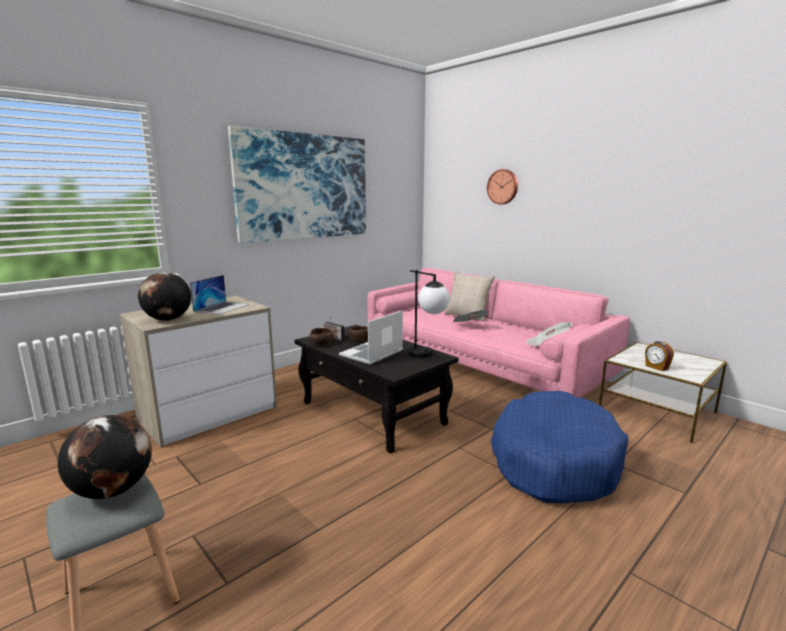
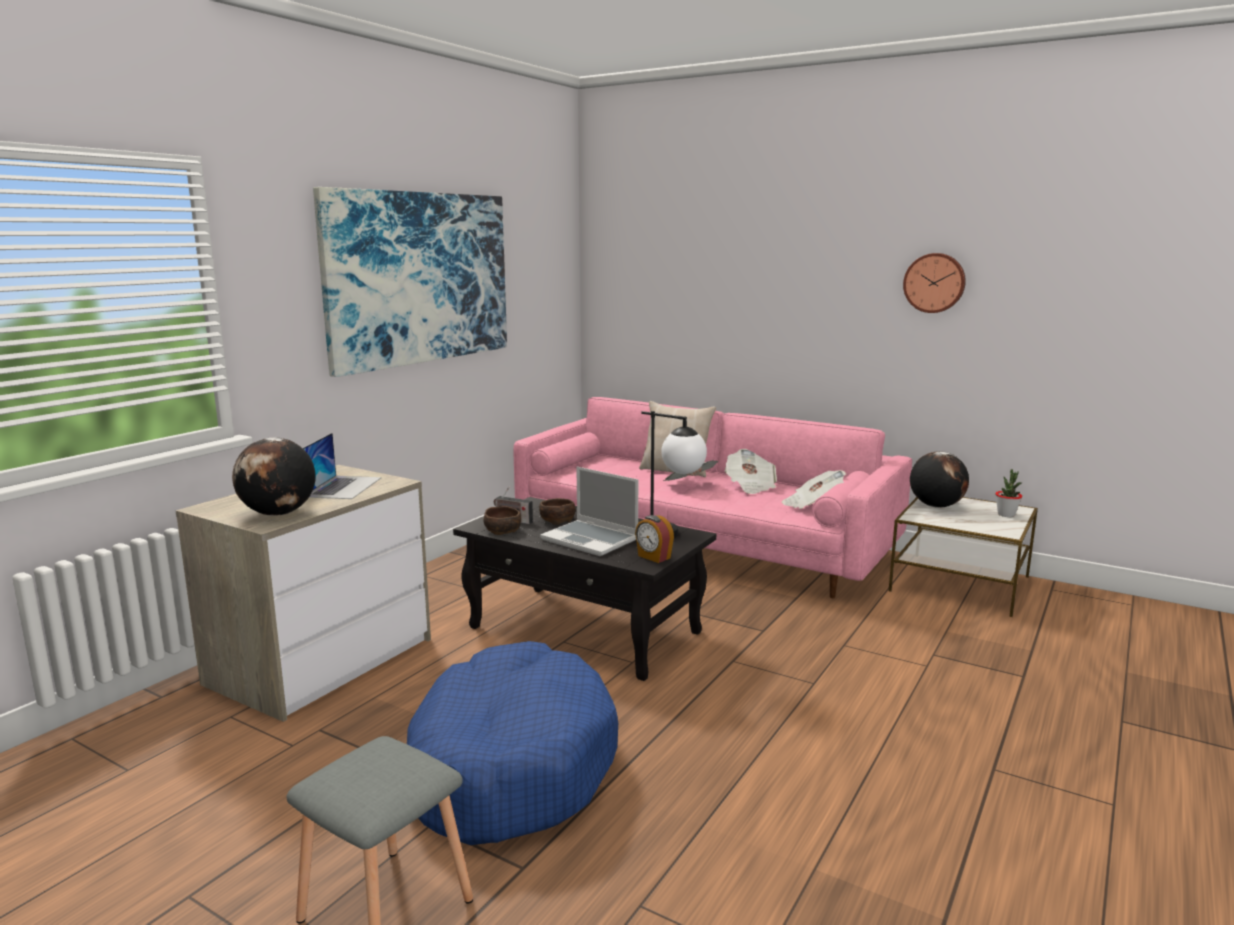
camera: 15 degrees left, 0 degrees up
(113, 490) = (376, 759): globe -> globe (936, 506)
(371, 354) = (591, 540): laptop -> laptop turned 75 degrees counterclockwise
(503, 187) = (717, 271): wall clock -> wall clock (934, 283)
(510, 329) = (750, 486): none -> newspaper
(553, 461) = (859, 661): blue dog bed -> blue dog bed (509, 765)
(656, 367) = (961, 523): alarm clock -> alarm clock (653, 557)
(697, 364) = (1006, 515): none -> potted plant

